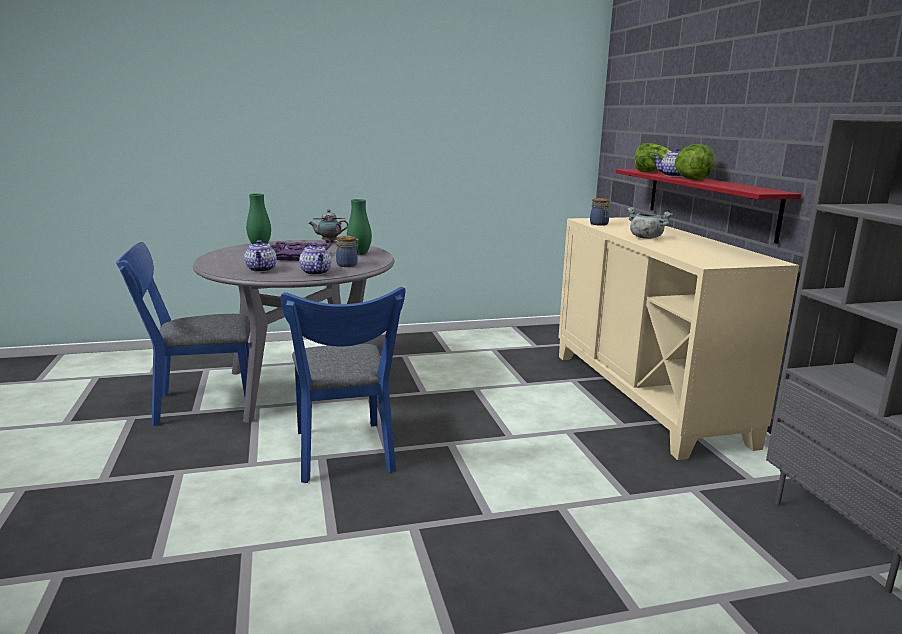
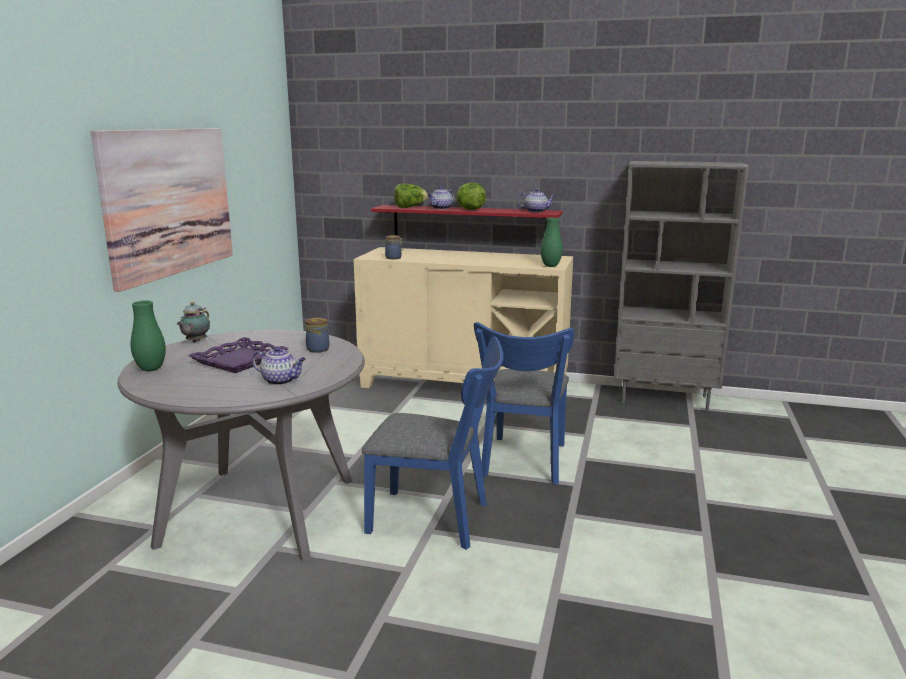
camera: 60 degrees left, 0 degrees up
(196, 405) = (218, 587): blue chair -> blue chair (523, 463)
(316, 272) = (331, 363): teapot -> teapot (536, 211)
(359, 253) = (275, 339): green vase -> green vase (550, 266)
(397, 136) = (169, 202): none -> picture
(645, 238) = (460, 260): grey cooking pot -> none

